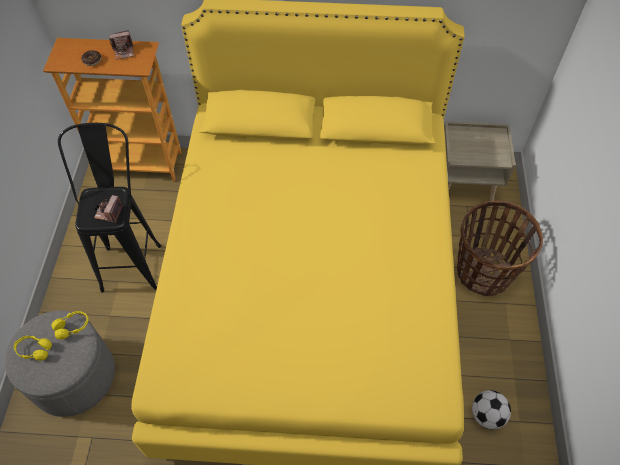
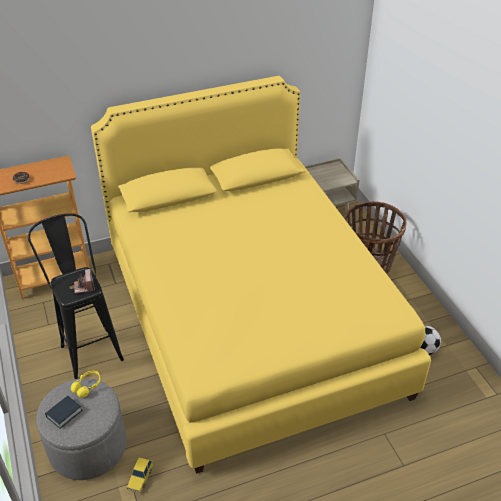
camera: 25 degrees left, 15 degrees down
(34, 350) = (64, 413): yellow headphones -> book
(103, 436) = (140, 478): none -> toy car
(124, 51) = (44, 168): camera -> none

